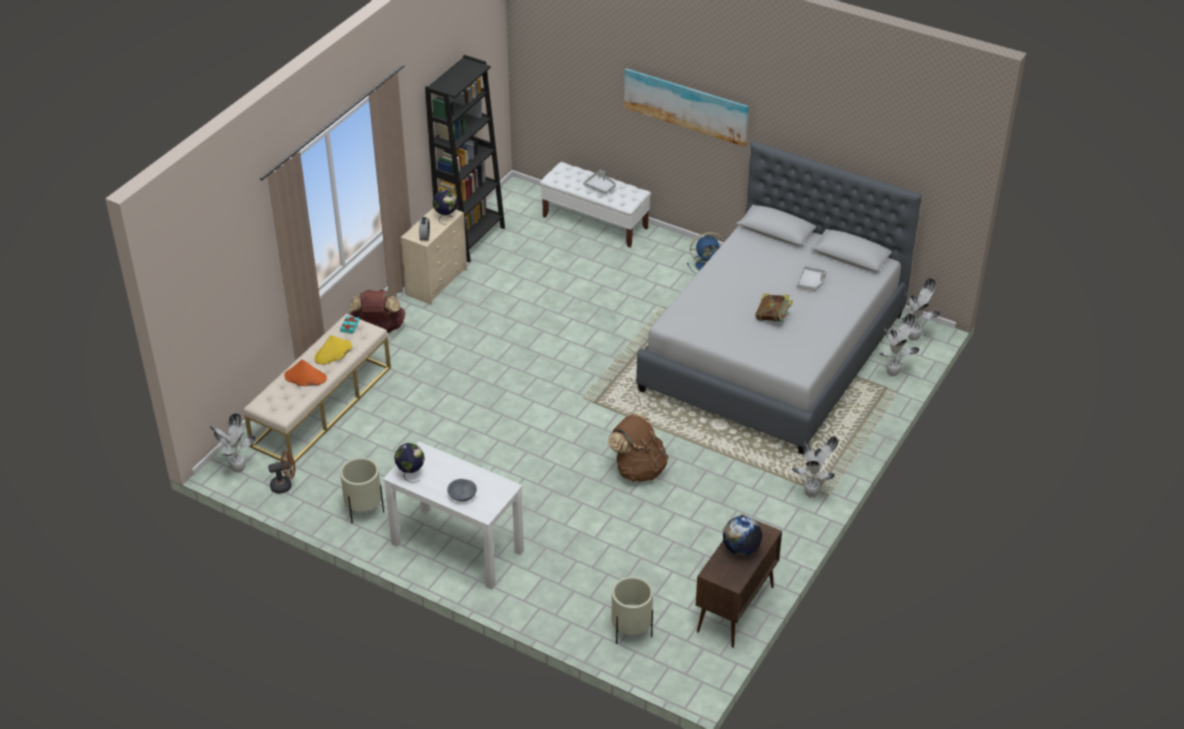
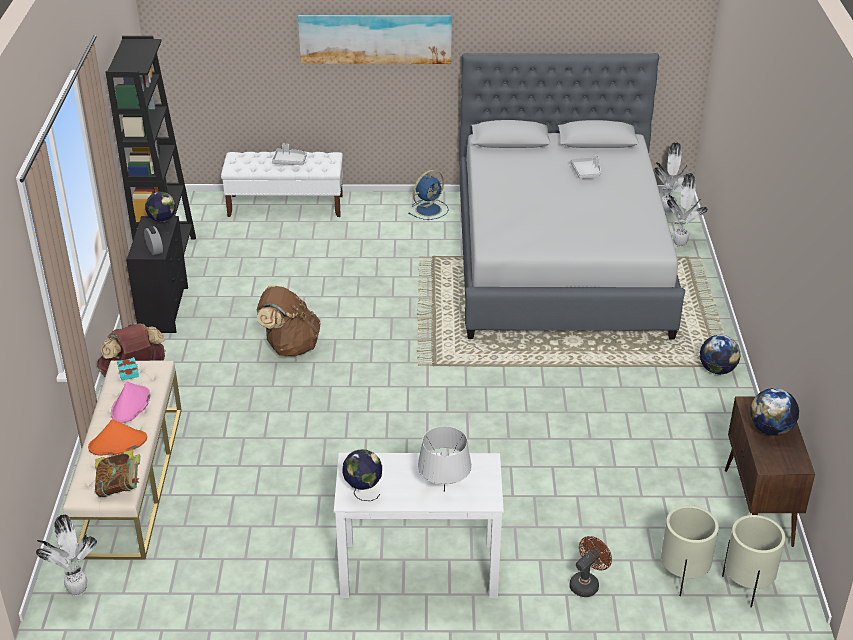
camera: 30 degrees left, 5 degrees down
(284, 485) = (153, 585): brown fan -> brown fan (587, 583)
(333, 353) = (131, 405): yellow hat -> pink hat
(364, 511) = (276, 574): beige planter -> beige planter (747, 587)
(437, 282) = (164, 309): beige dresser -> black dresser
(462, 495) = (444, 491): grey bowl -> grey table lamp
(638, 469) = (536, 411): brown backpack -> brown backpack (290, 346)
(773, 318) = (584, 212): book -> book (120, 487)
(812, 493) = (717, 370): potted plant -> globe

